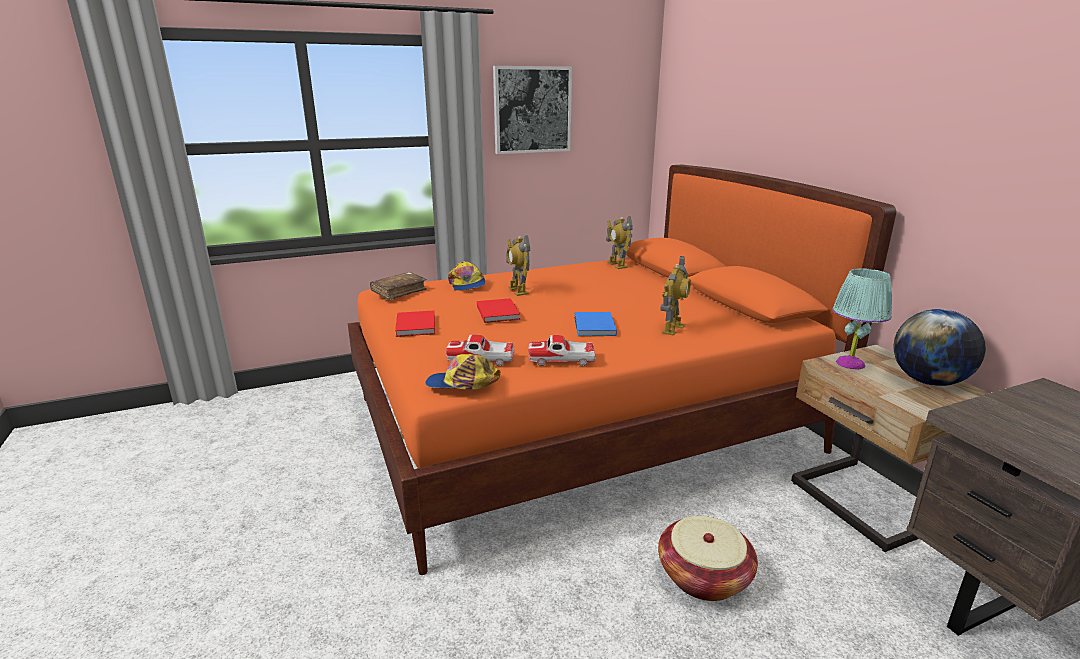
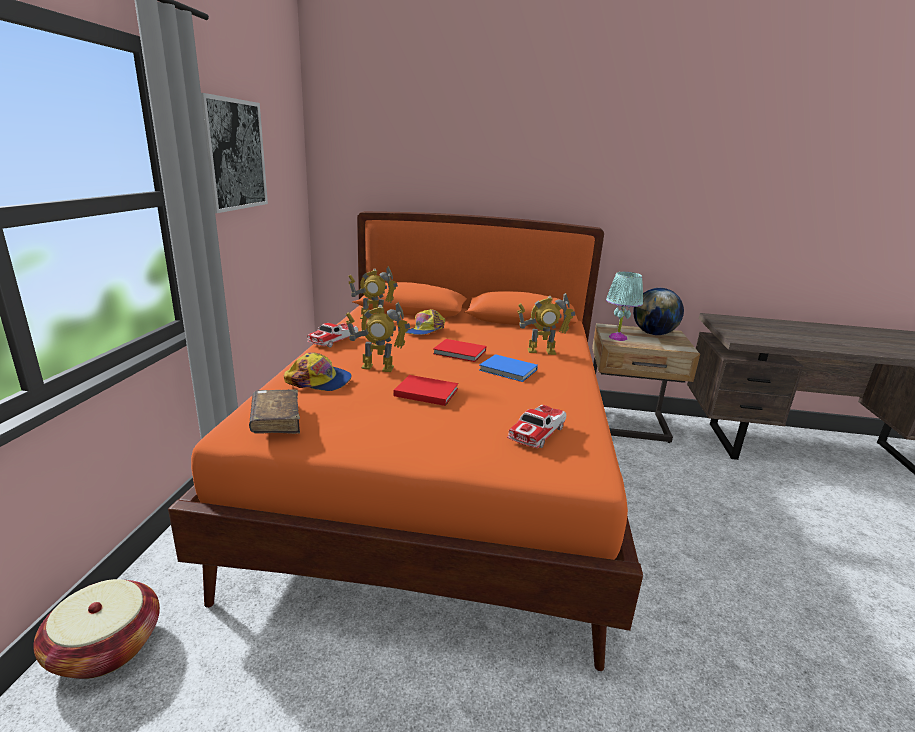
camera: 60 degrees left, 0 degrees up
(415, 326) = (406, 441): red book -> red book (460, 353)
(462, 384) = (587, 457): cap -> cap (425, 331)
(562, 359) = (567, 402): toy car -> toy car (333, 340)
(672, 329) = (541, 351): toy robot -> toy robot turned 120 degrees clockwise
(703, 577) = (667, 512): basket -> basket (106, 647)

